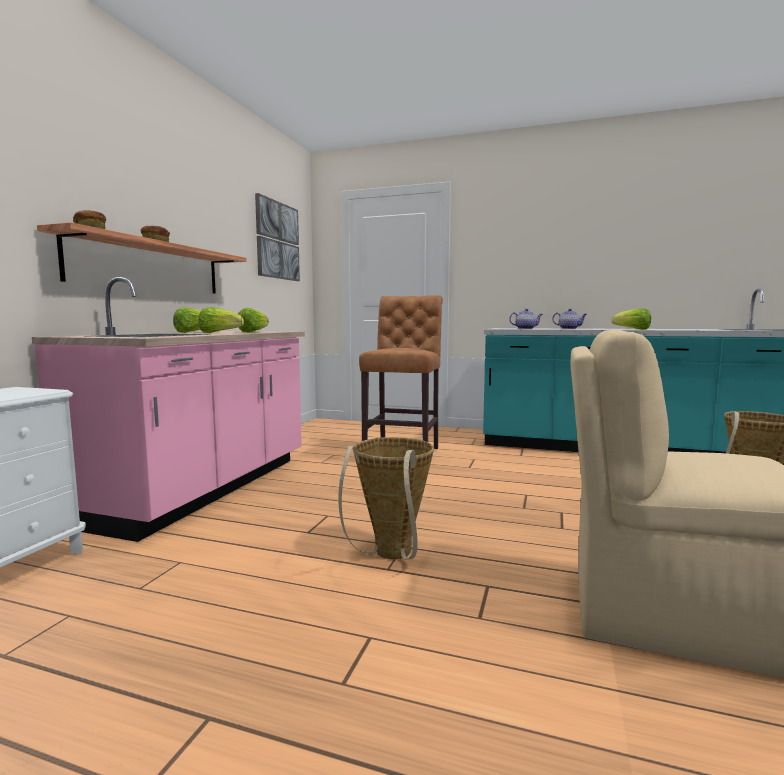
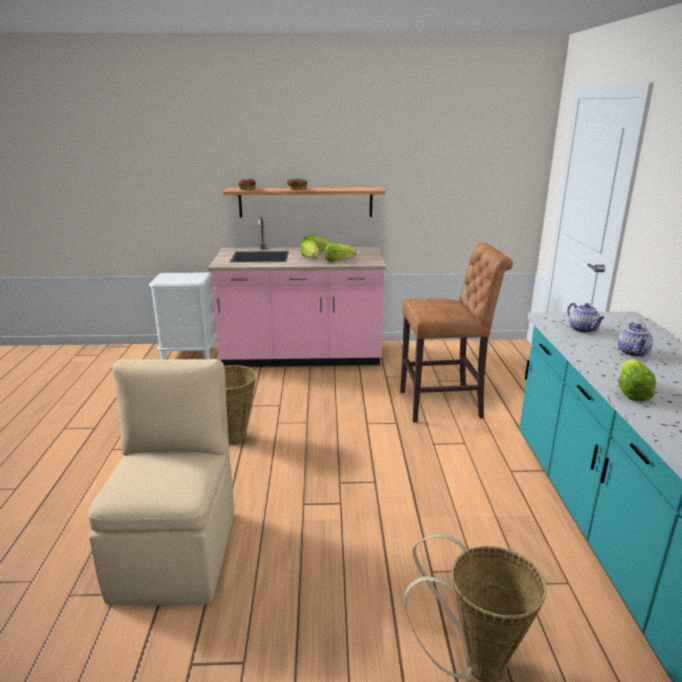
camera: 70 degrees right, 15 degrees up
(277, 240) = (475, 157): picture -> none

